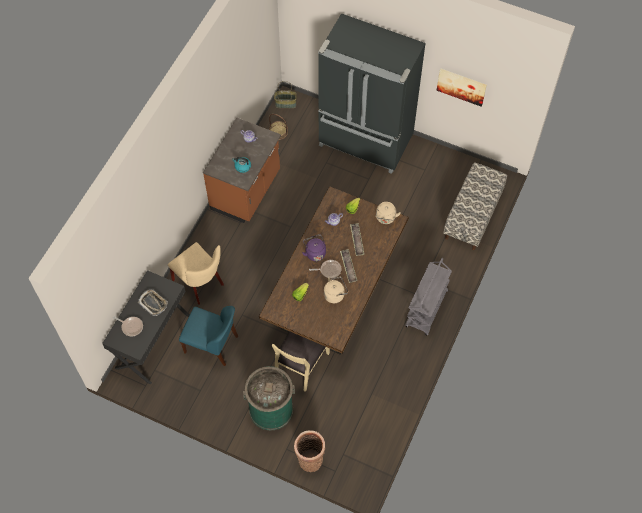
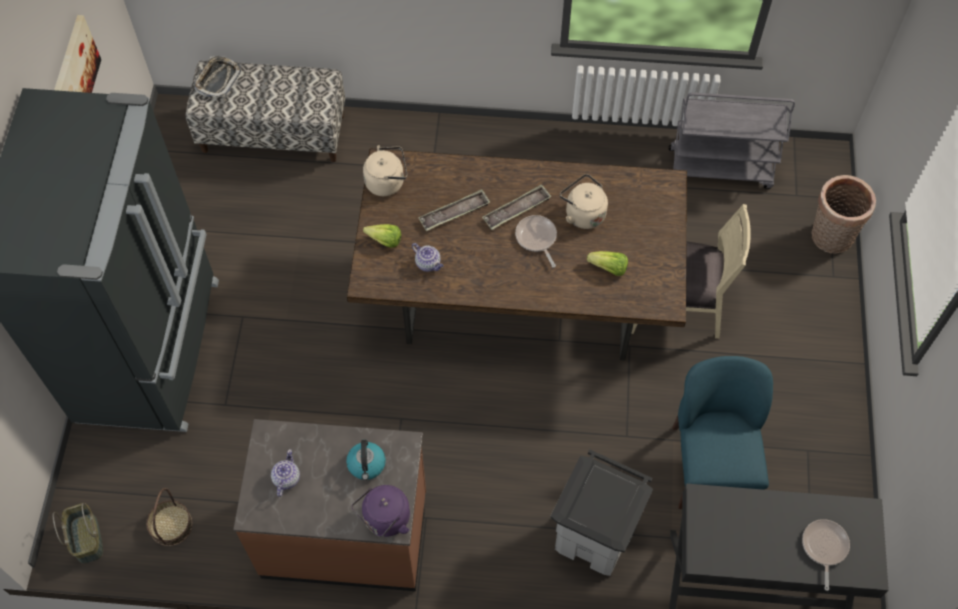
camera: 110 degrees left, 0 degrees up
(153, 303) = (753, 526): tray -> tray (218, 79)
(200, 283) = (595, 538): beige chair -> grey trash can
(271, 409) = (779, 323): green trash can -> none
(314, 252) = (509, 273): purple kettle -> purple kettle (385, 520)
(426, 309) = (486, 152): grey cart -> grey cart (720, 168)

